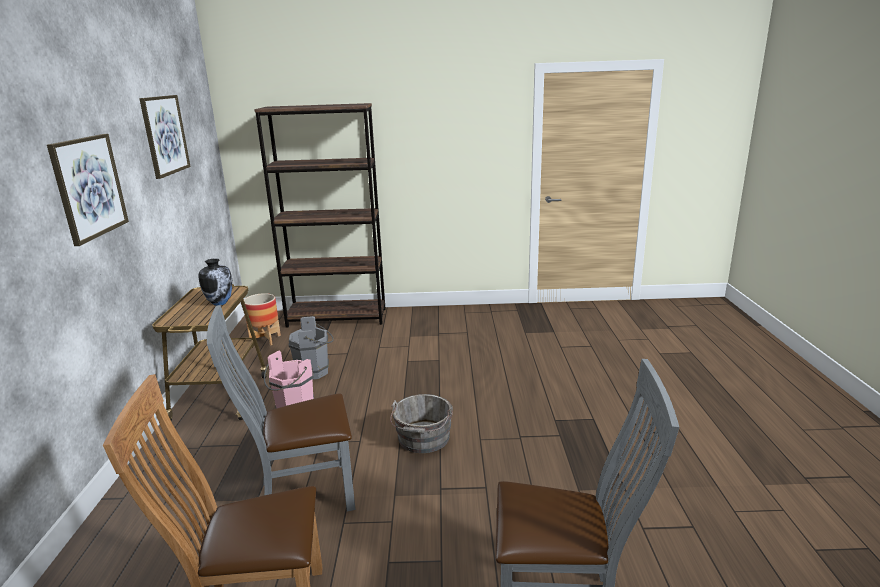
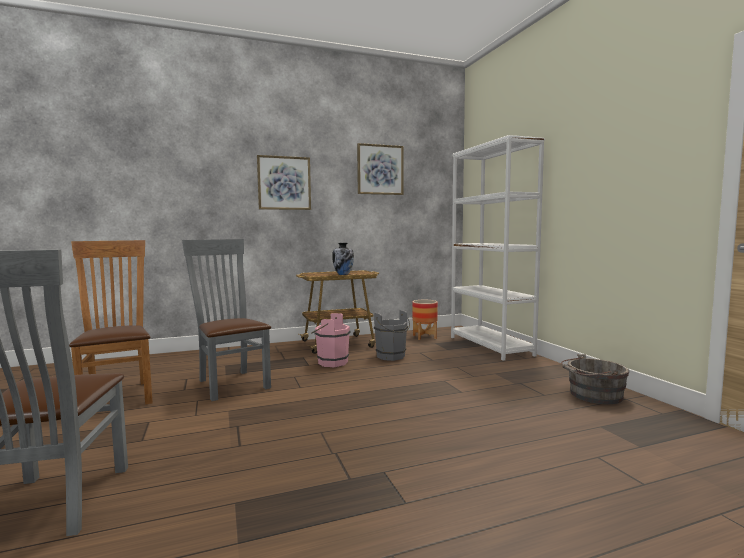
camera: 70 degrees right, 15 degrees down
(337, 318) = (490, 346): brown bookcase -> white bookcase
(423, 439) = (310, 408): grey bucket -> grey bucket (593, 395)

